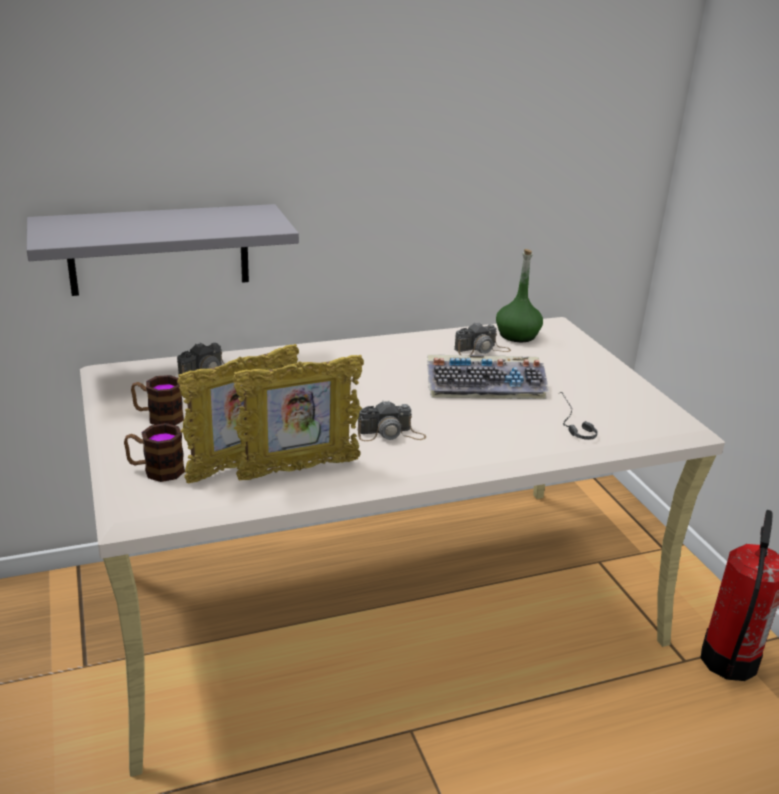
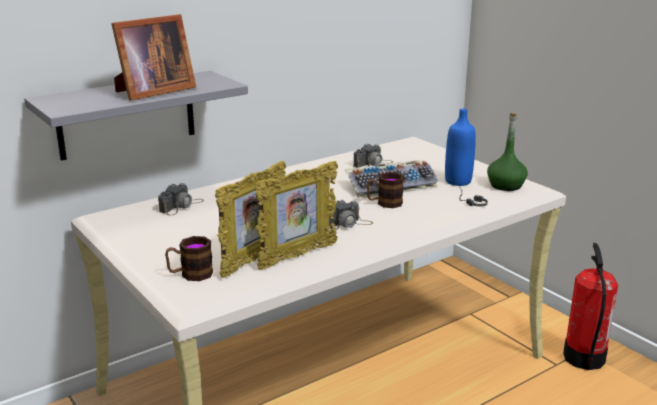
camera: 15 degrees left, 5 degrees down
(158, 417) = (165, 241): mug -> mug (384, 203)
(175, 227) = (152, 92): none -> picture frame
(517, 335) = (391, 151): green bottle -> green bottle (506, 185)
(579, 394) = (458, 181): none -> blue bottle

